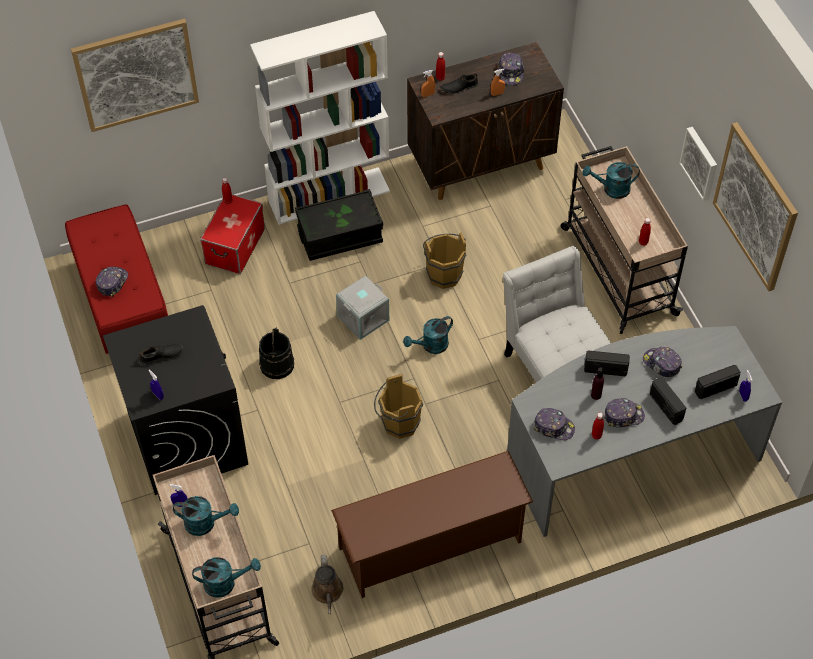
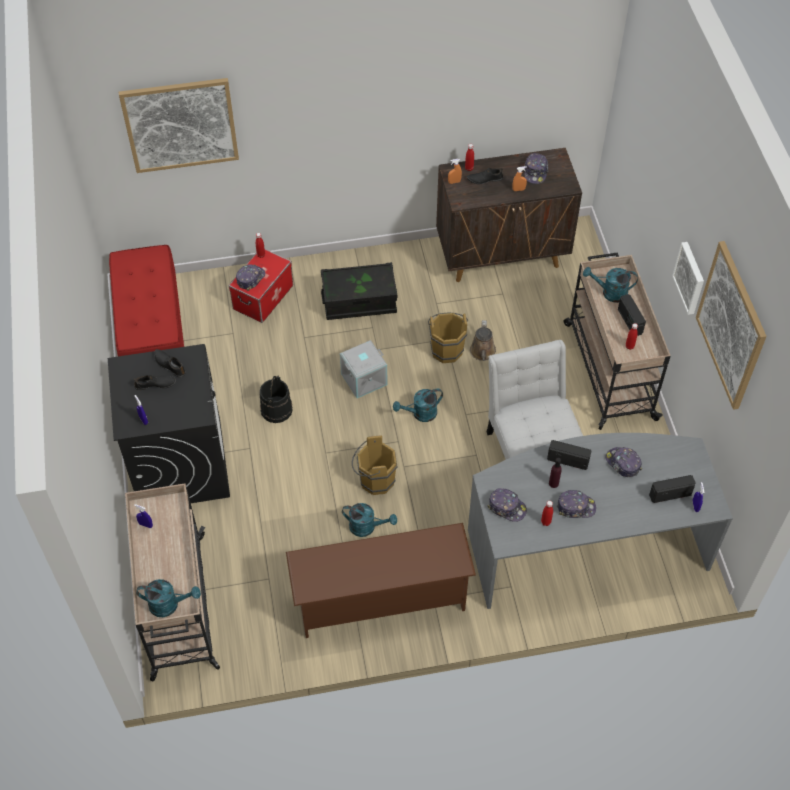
camera: 10 degrees right, 0 degrees up
(112, 282) = (138, 312): cap -> cap (250, 278)
(171, 332) = (169, 364): none -> black shoe
(205, 523) = (164, 545): turquoise watering can -> turquoise watering can (367, 527)
(327, 592) = (275, 627): brown watering can -> brown watering can (482, 352)
(329, 195) = (358, 263): white bookcase -> none
(665, 407) = (618, 505): radio -> radio (629, 321)

